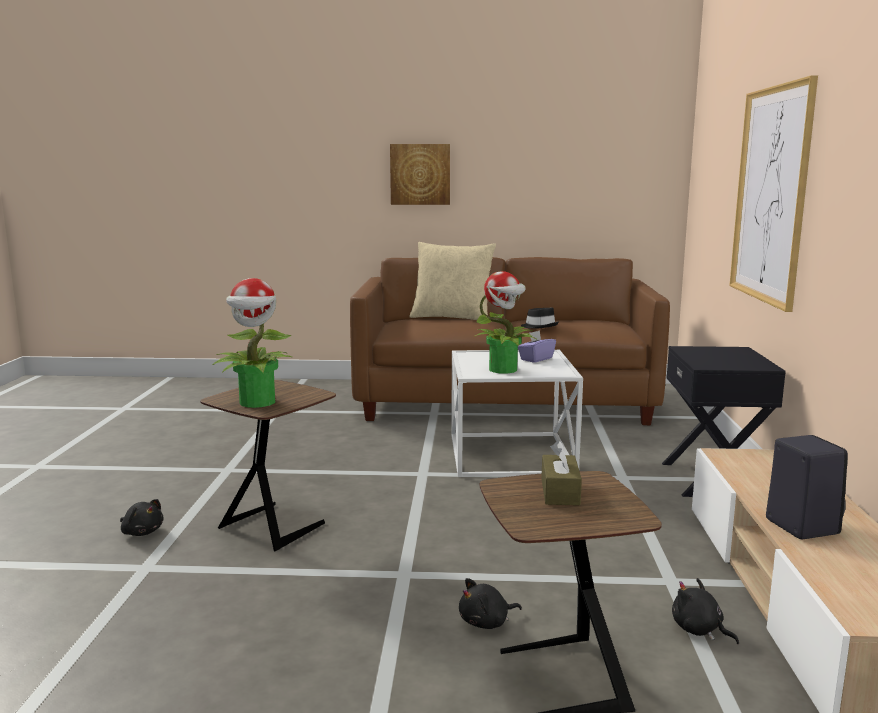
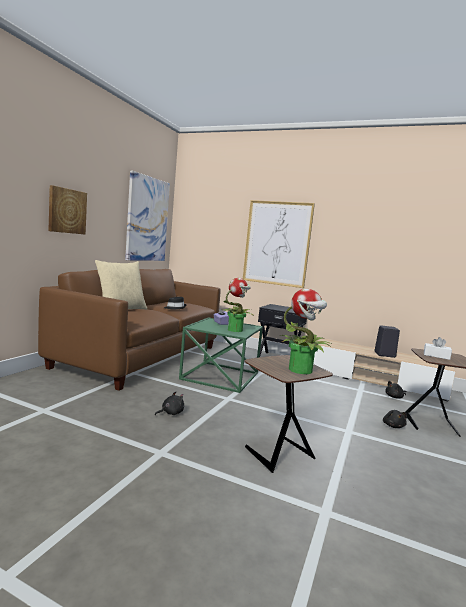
camera: 70 degrees left, 5 degrees down
(142, 532) = (262, 508): black plush toy -> black plush toy (171, 413)
(511, 454) = (220, 376): white side table -> green side table
(560, 492) = (436, 356): brown tissue box -> white tissue box
(604, 166) = (147, 219): none -> picture

